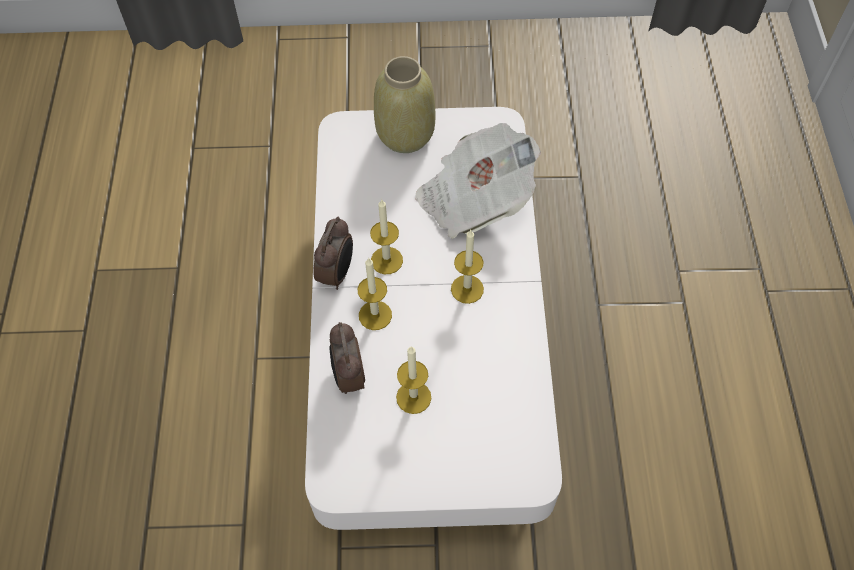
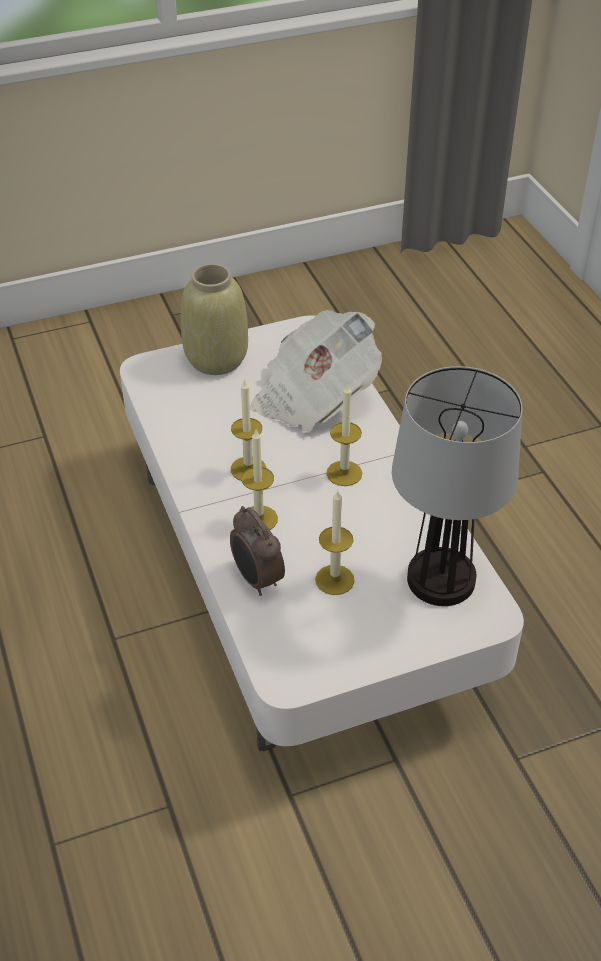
camera: 20 degrees left, 15 degrees down
(337, 273) = (200, 492): alarm clock -> none
(506, 425) = (441, 578): none -> table lamp

